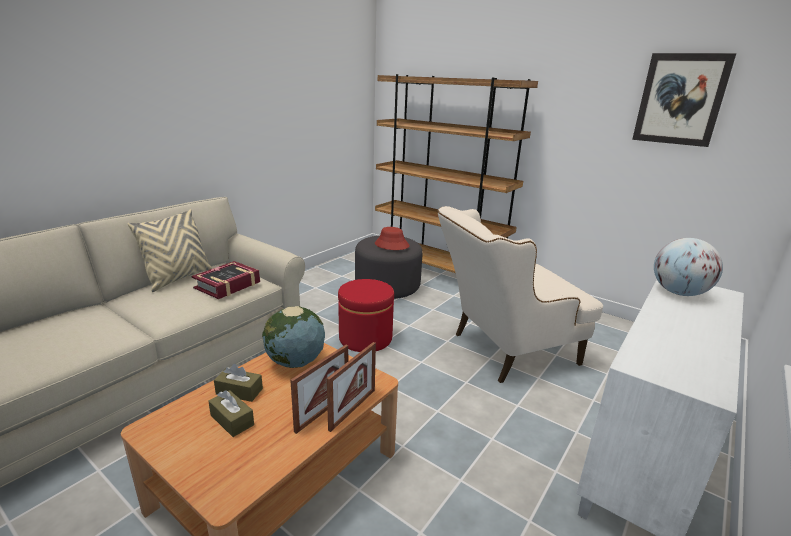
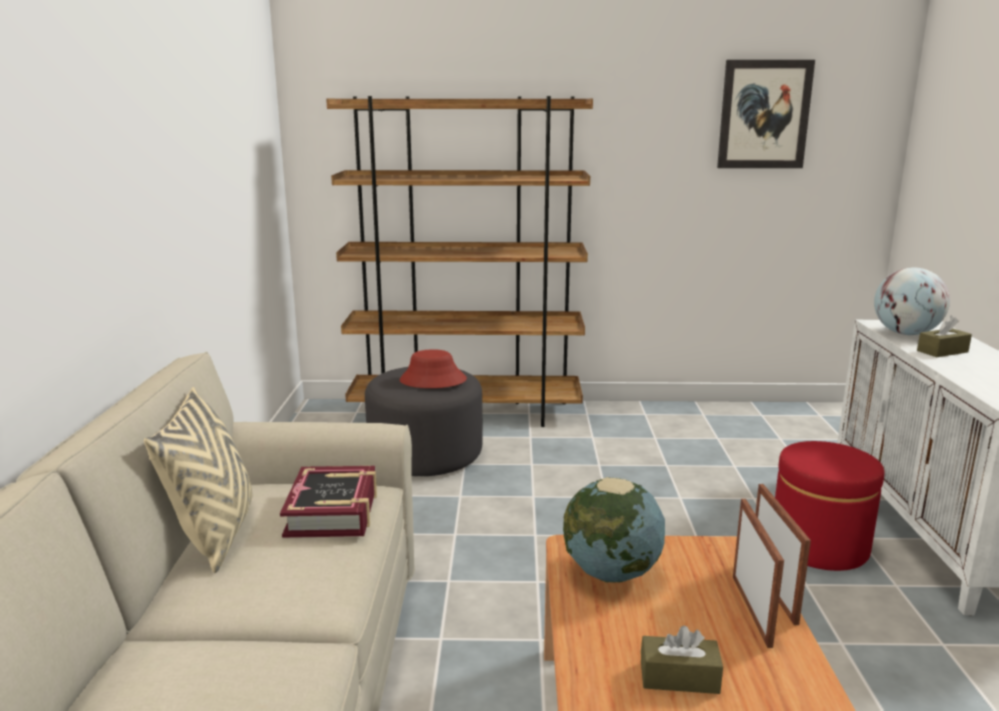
camera: 35 degrees left, 5 degrees down
(239, 391) = (618, 642): brown tissue box -> brown tissue box (942, 351)
(365, 338) = (503, 536): red ottoman -> red ottoman (819, 546)
(504, 351) = (681, 483): beige armchair -> none

